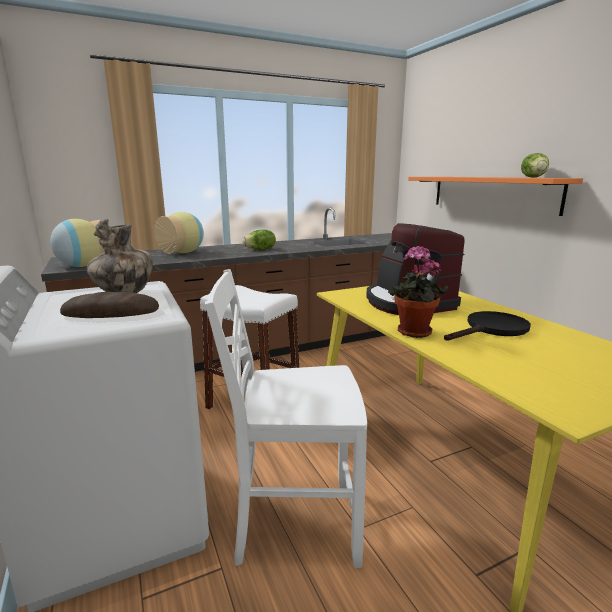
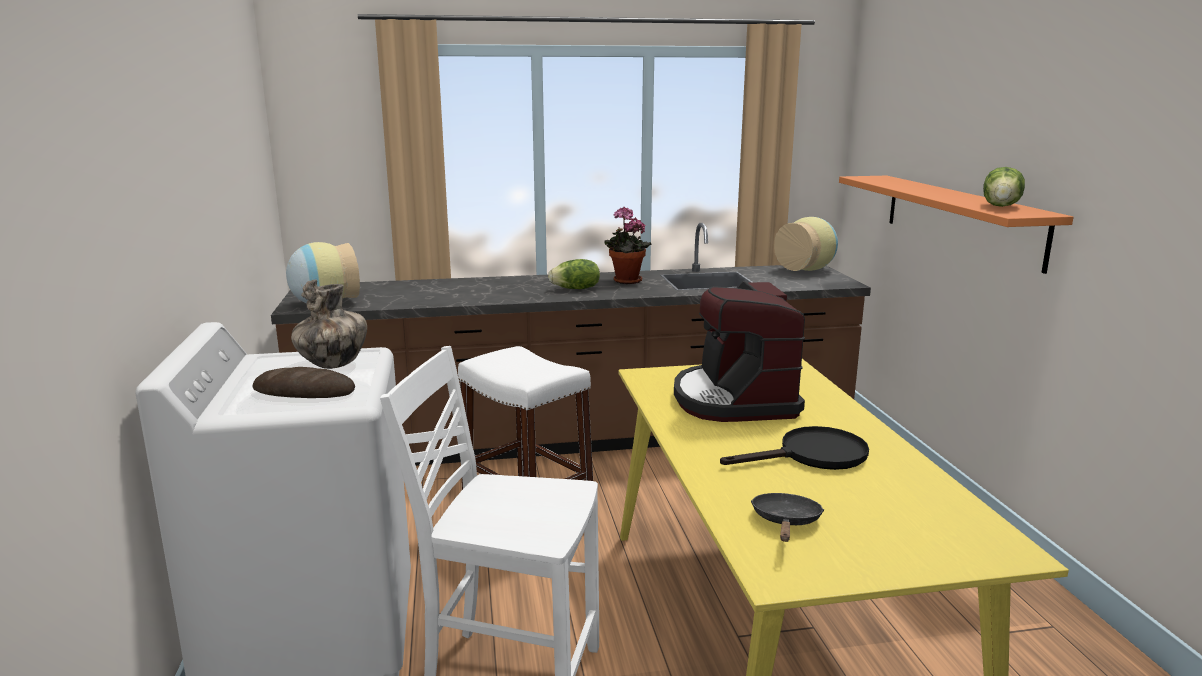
camera: 15 degrees right, 0 degrees up
(183, 252) = (464, 288): vase -> vase (807, 270)
(413, 333) = (693, 448): potted plant -> potted plant (625, 281)
(526, 373) = (786, 522): none -> black frying pan

